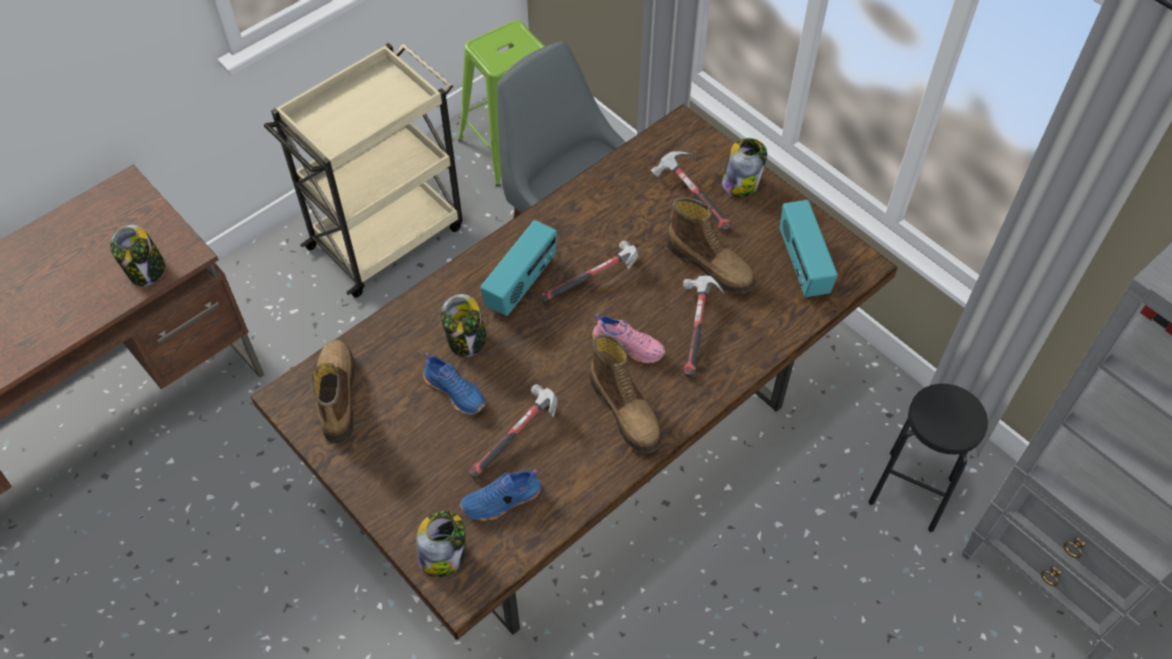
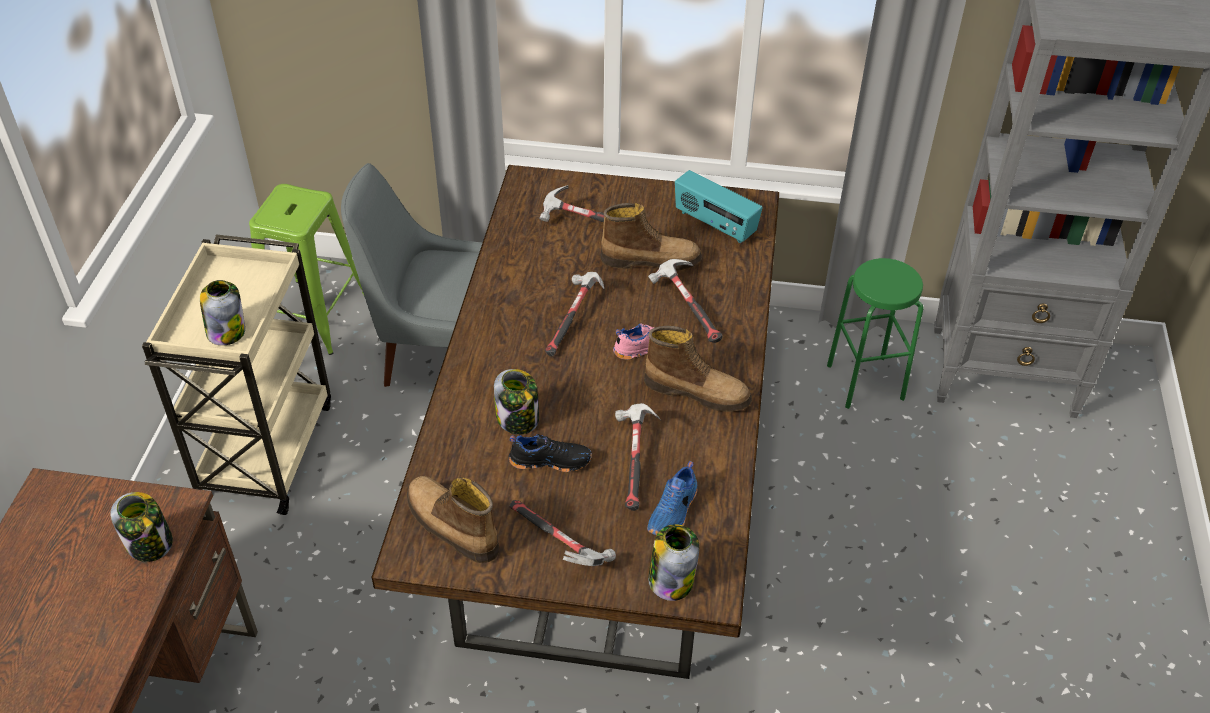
camera: 40 degrees left, 10 degrees down
(394, 465) = (559, 544): none -> hammer
(456, 391) = (550, 460): blue shoe -> black shoe
(522, 284) = (519, 354): radio -> none
(741, 183) = (612, 195): jar -> jar (226, 331)
(911, 491) = (865, 382): black stool -> green stool

